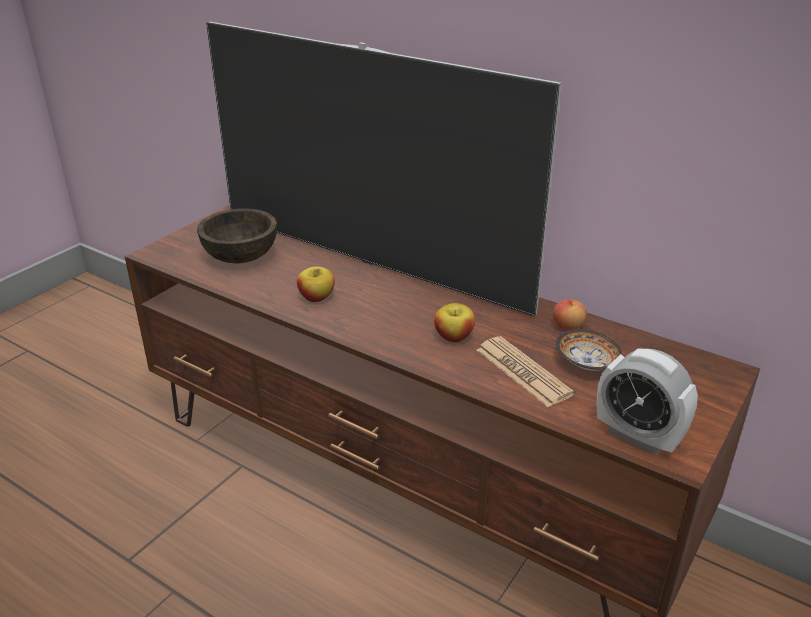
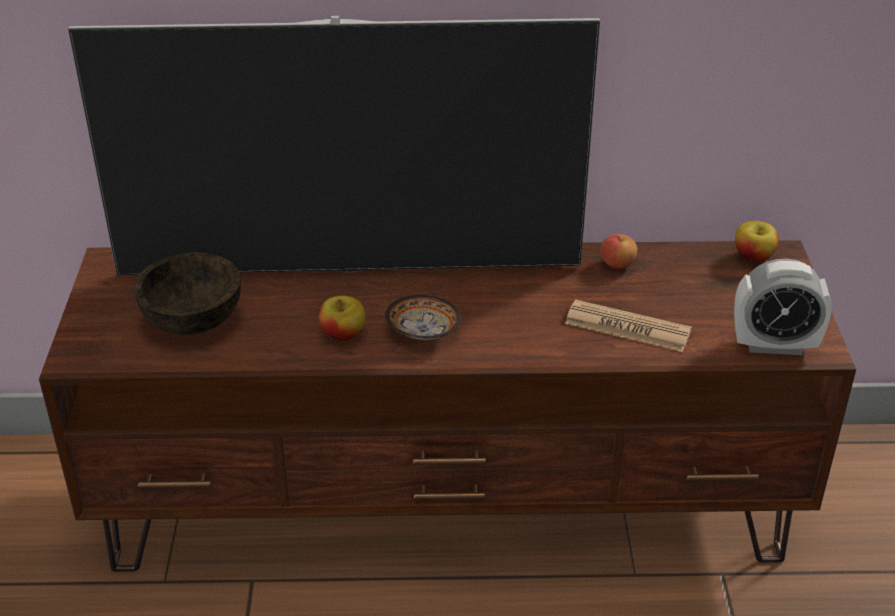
camera: 35 degrees left, 5 degrees up
(454, 336) = (529, 318): apple -> apple (753, 256)
(586, 364) = (670, 296): bowl -> bowl (423, 333)

